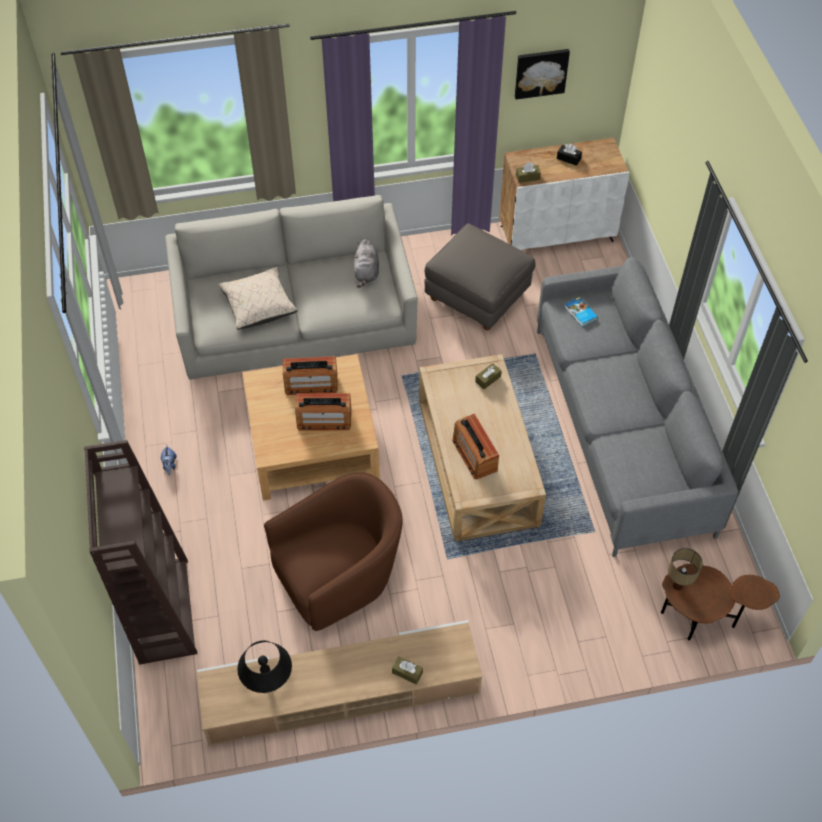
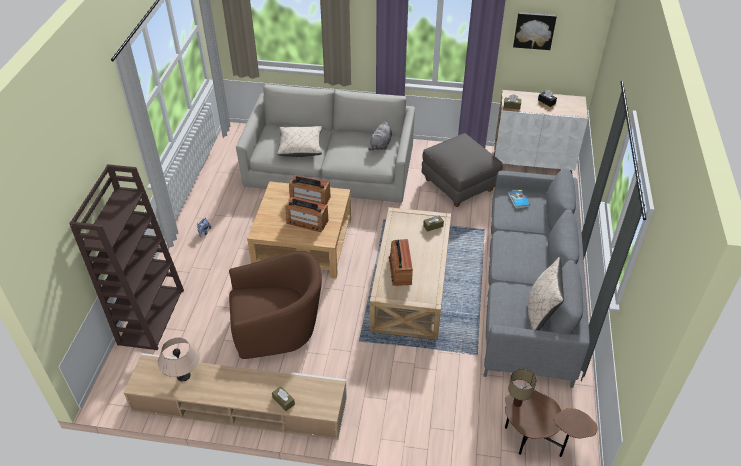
camera: 20 degrees right, 10 degrees down
(268, 682) = (183, 376): black table lamp -> beige table lamp
(665, 464) = (540, 312): none -> beige pillow

